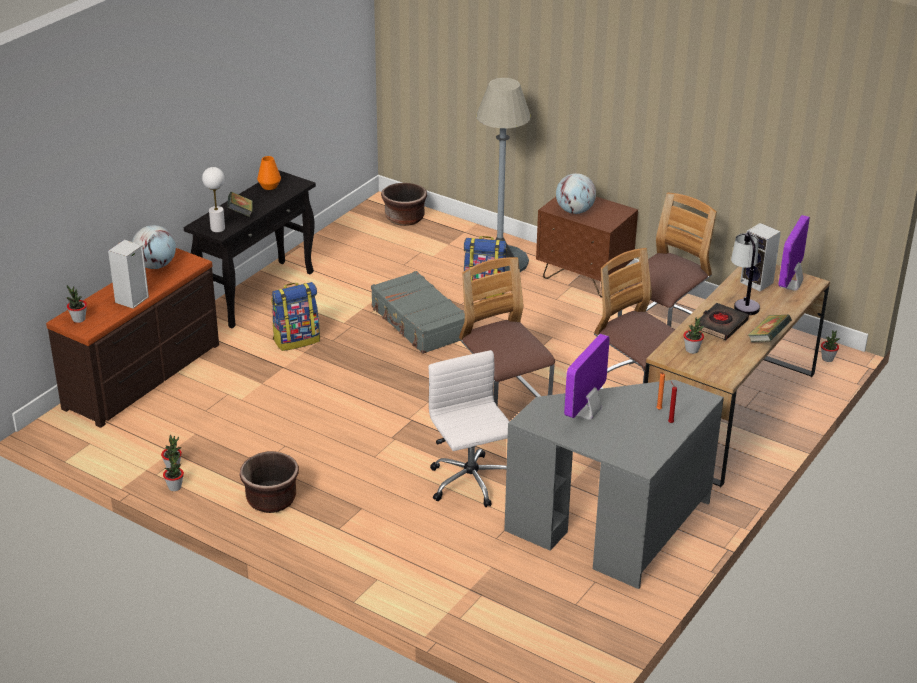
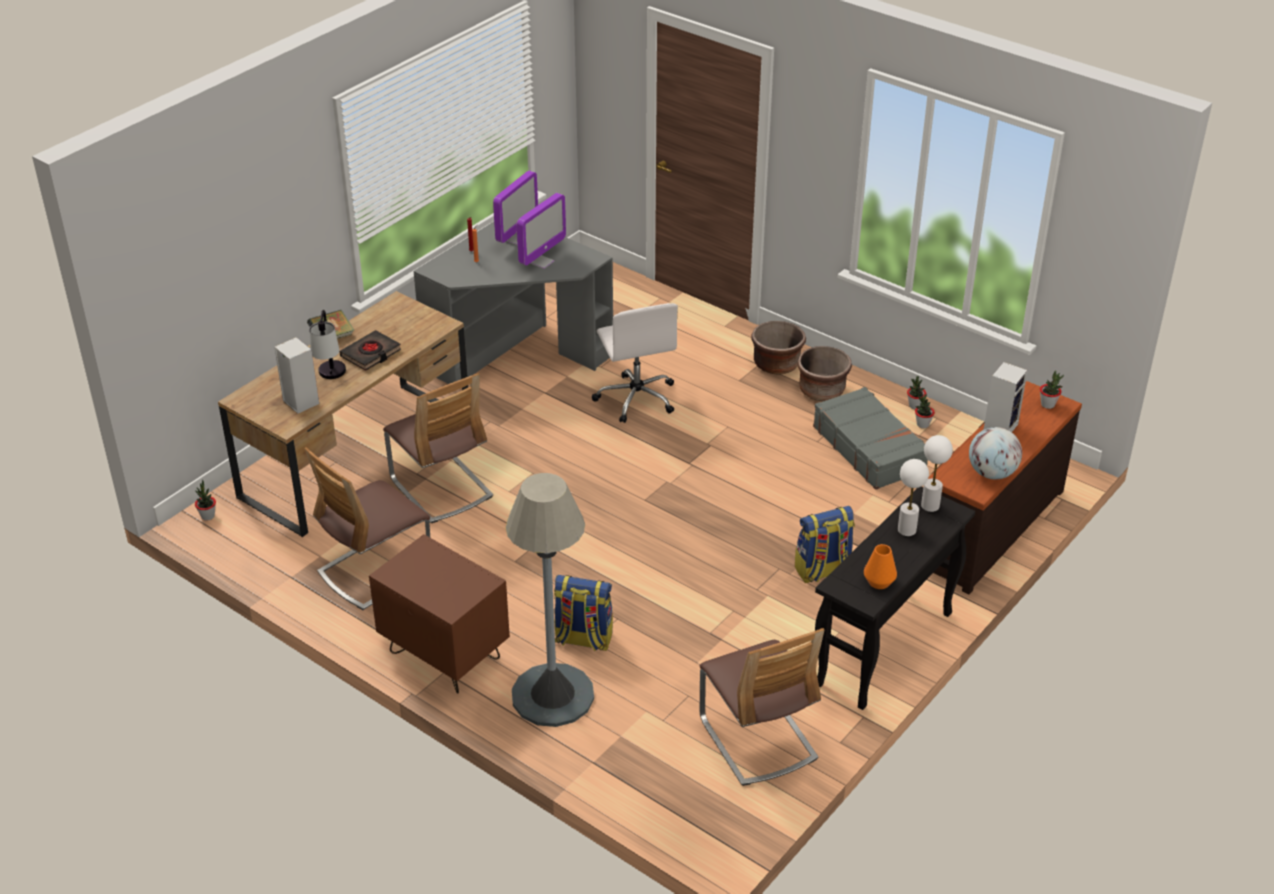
camera: 175 degrees left, 5 degrees up
(241, 214) = (906, 530): book -> white table lamp
(404, 219) = (683, 799): brown planter -> brown planter (776, 364)
(419, 323) = (673, 590): grey suitcase -> grey suitcase (869, 448)
(503, 398) = (589, 483): chair -> chair (758, 739)
(575, 211) = (456, 574): globe -> none
(692, 350) = (414, 328): potted plant -> none
(790, 285) = (265, 397): monitor -> monitor (516, 239)

